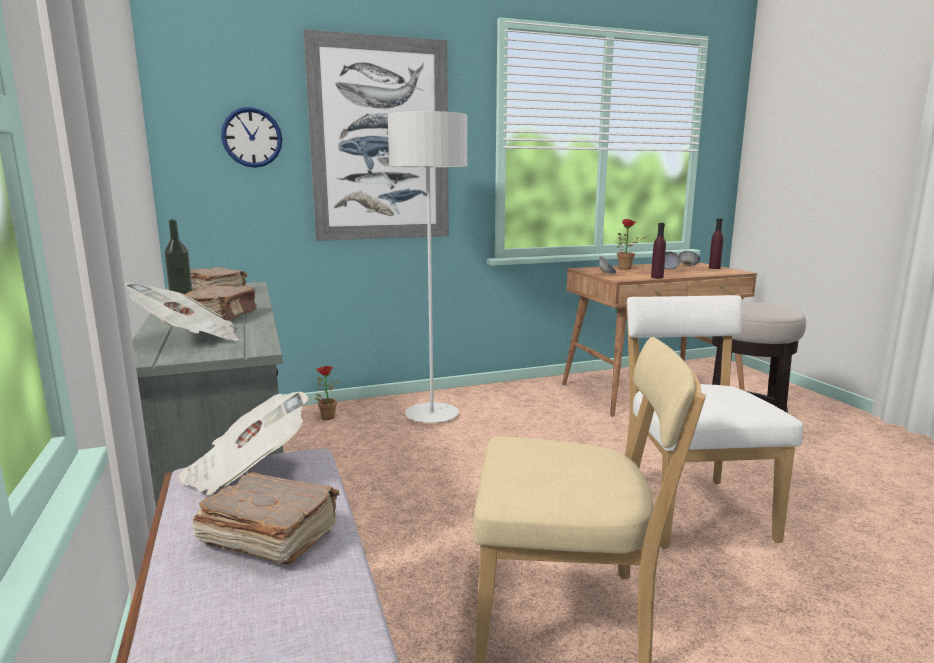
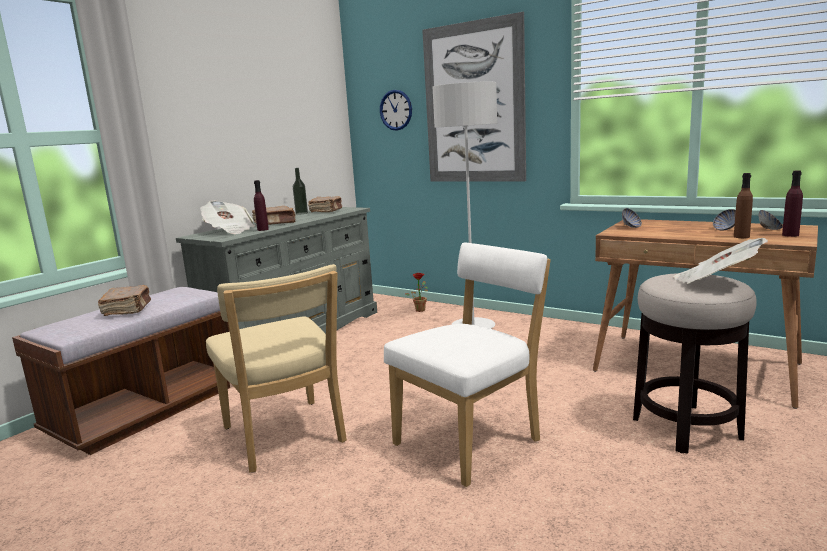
camera: 55 degrees right, 0 degrees up
(246, 472) = (180, 292): newspaper -> newspaper (715, 282)
(627, 268) = (679, 225): potted plant -> none
(657, 277) = (658, 236): purple bottle -> purple bottle (263, 229)
(700, 272) = (741, 237): none -> brown bottle

